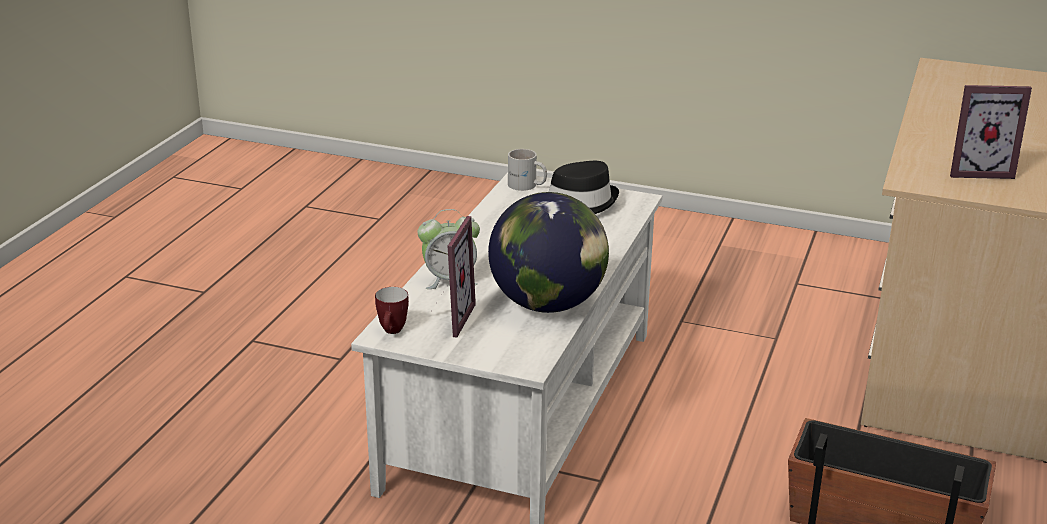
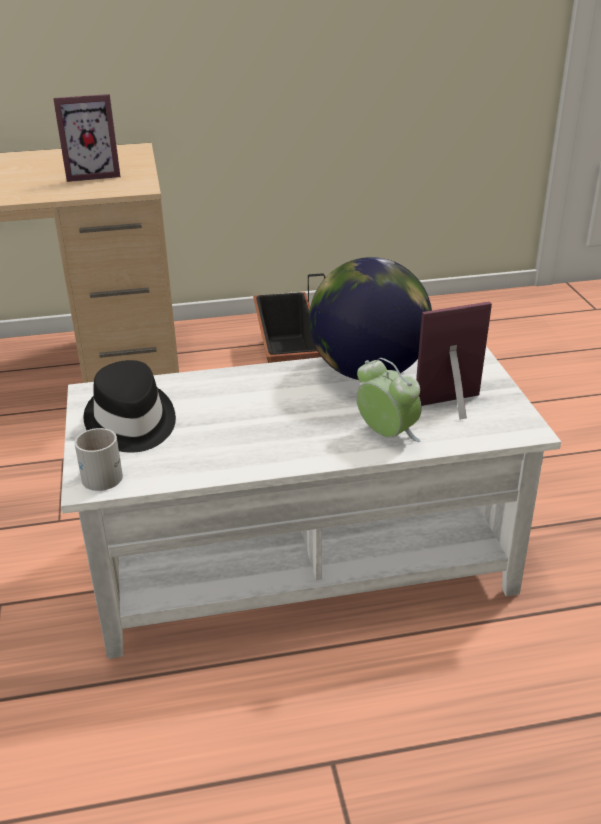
camera: 120 degrees left, 5 degrees up
(392, 332) = (515, 426): mug -> none
(977, 170) = (93, 174): picture frame -> picture frame turned 105 degrees clockwise

